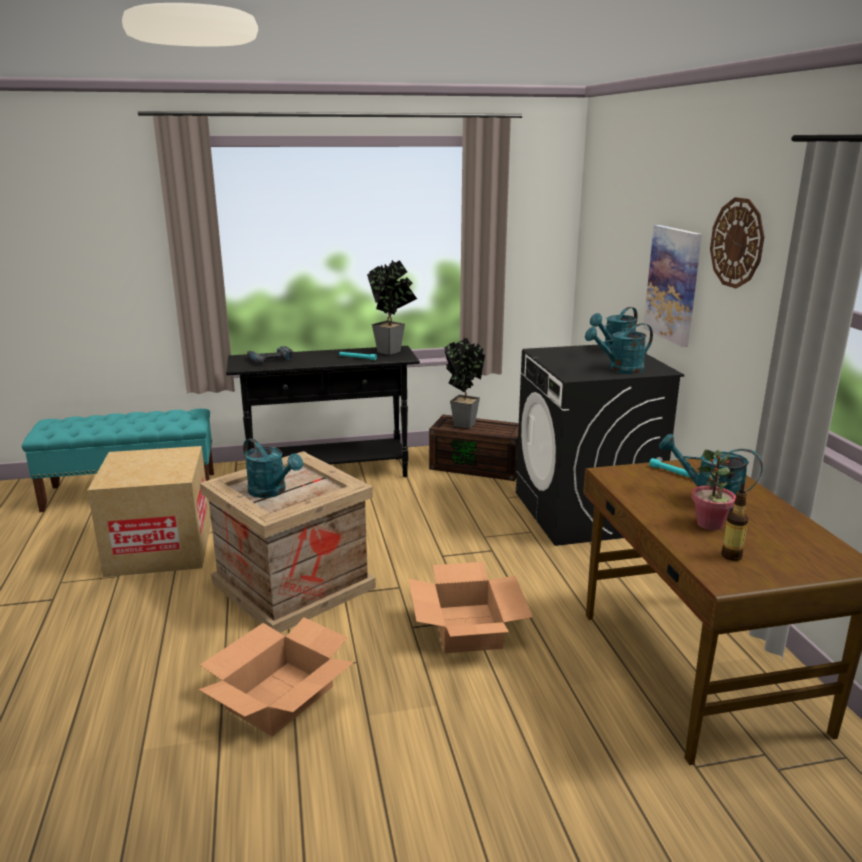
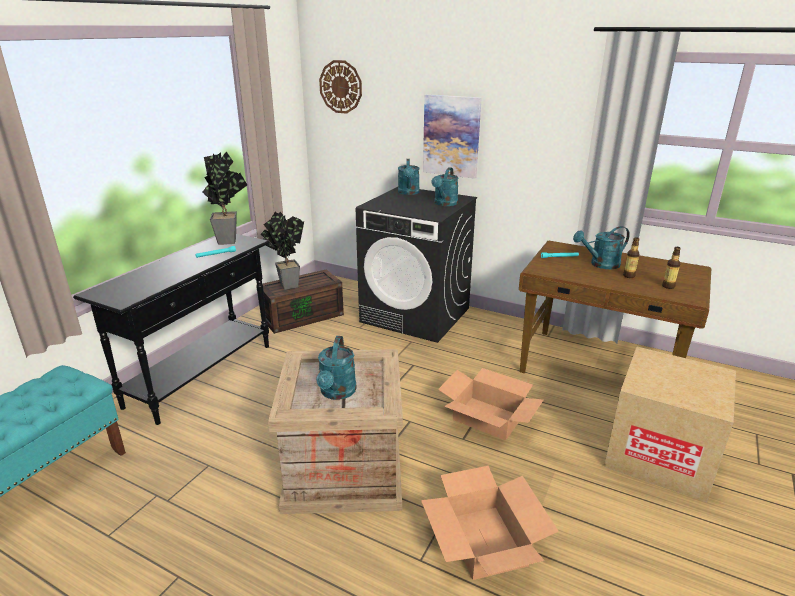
camera: 50 degrees left, 5 degrees up
(160, 549) = (170, 525): cardboard box -> cardboard box (659, 455)
(269, 359) = (134, 283): power drill -> none
(272, 492) = (337, 393): turquoise watering can -> turquoise watering can turned 105 degrees clockwise
(709, 524) = (628, 276): potted plant -> bottle
(737, 243) = (523, 101): wall clock -> wall clock (340, 87)

